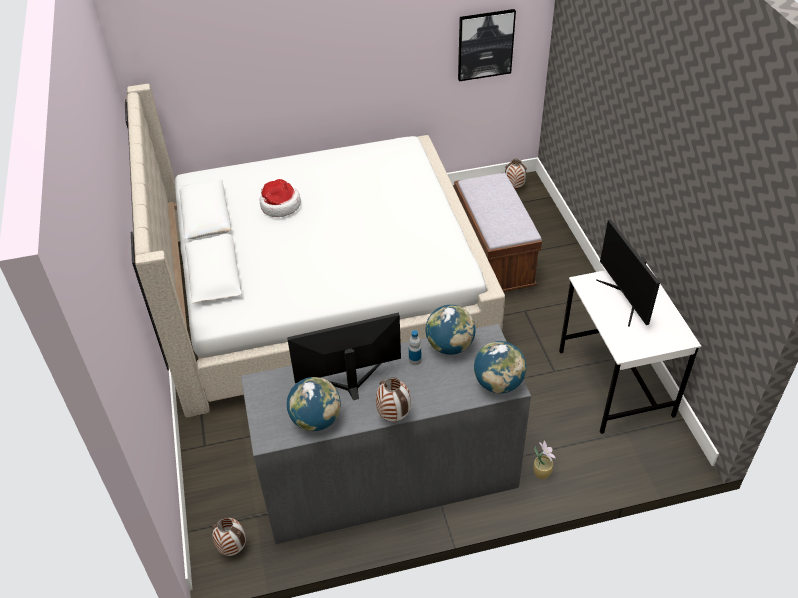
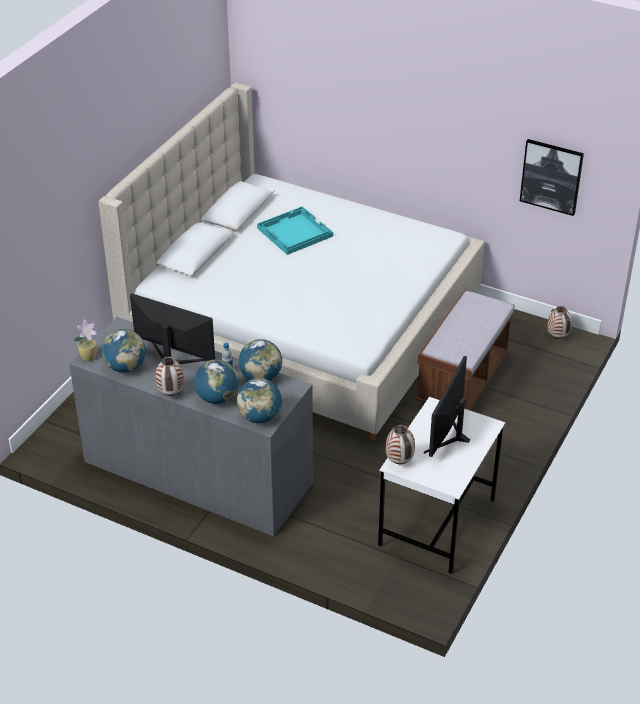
camera: 40 degrees right, 5 degrees down
(233, 548) = (59, 447): vase -> vase (400, 462)
(279, 205) = (294, 232): hat -> turquoise tray
(439, 391) = (217, 398): none -> globe
(542, 472) = (302, 539): potted plant -> potted plant (89, 356)

